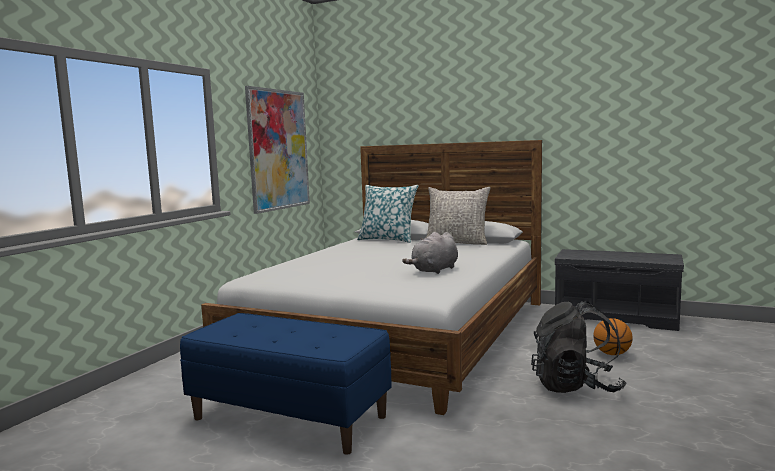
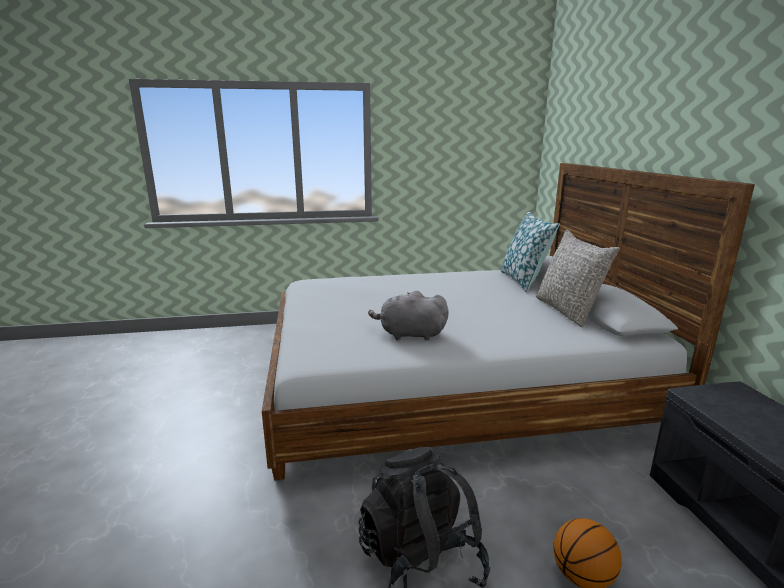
camera: 55 degrees right, 10 degrees up
(278, 150) = (463, 161): picture -> none
(290, 417) = (232, 405): blue bench -> none

